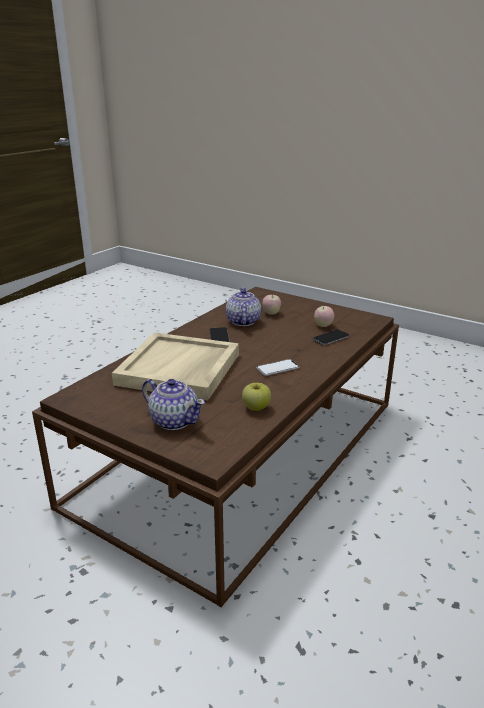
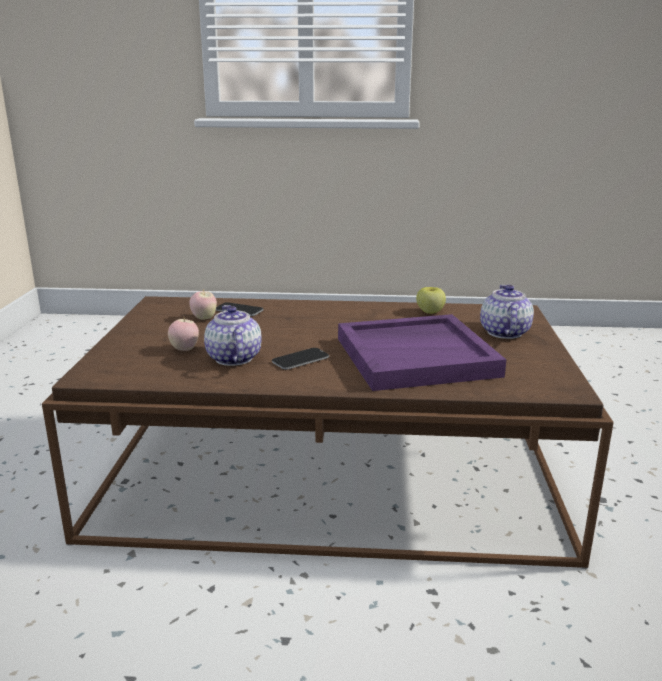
camera: 120 degrees left, 5 degrees down
(179, 370) = (416, 356): beige tray -> purple tray
(242, 321) = (233, 358): teapot -> teapot turned 105 degrees clockwise
(277, 368) = (345, 318): phone -> none

